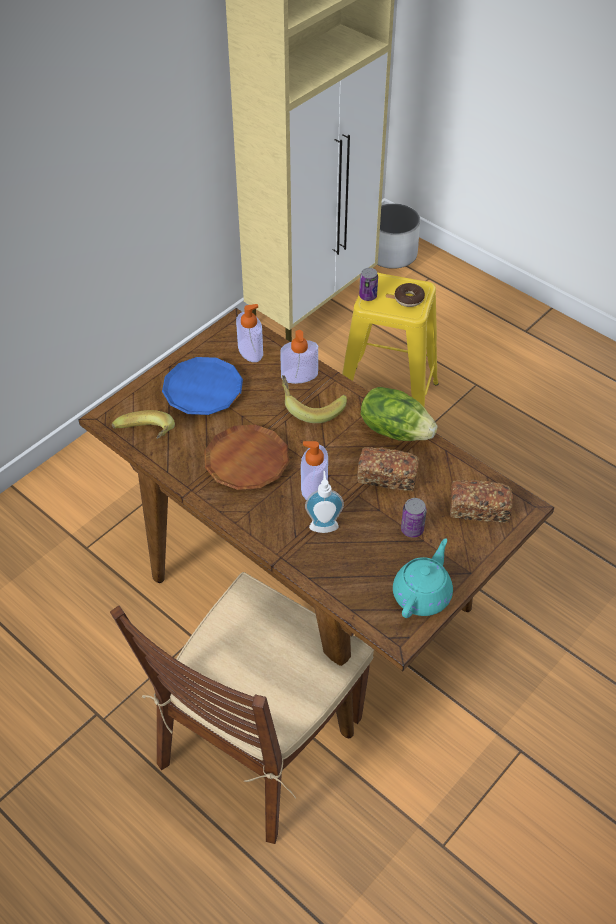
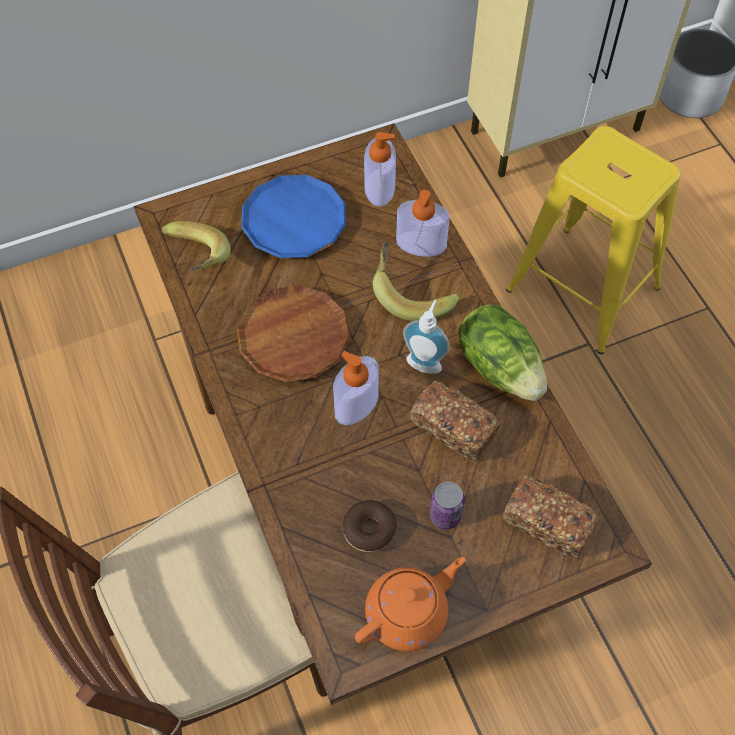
camera: 25 degrees right, 10 degrees up
(323, 524) = (339, 461): soap dispenser -> soap dispenser (425, 360)
(368, 296) = (583, 158): can -> none
(409, 299) = (635, 180): donut -> donut (369, 529)
(422, 594) = (408, 613): turquoise teapot -> orange teapot

